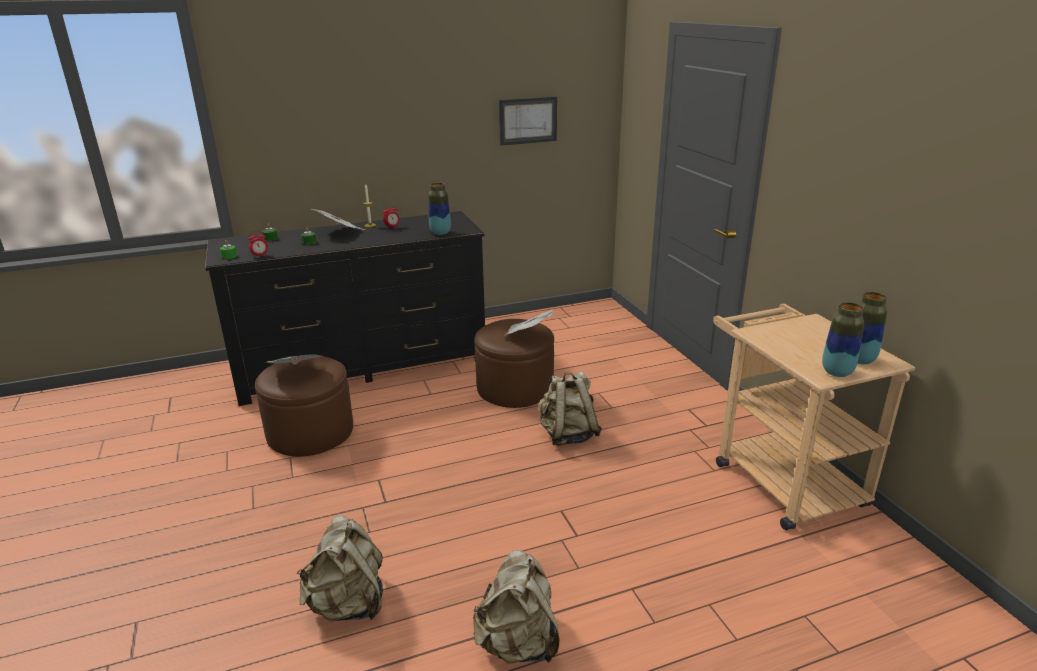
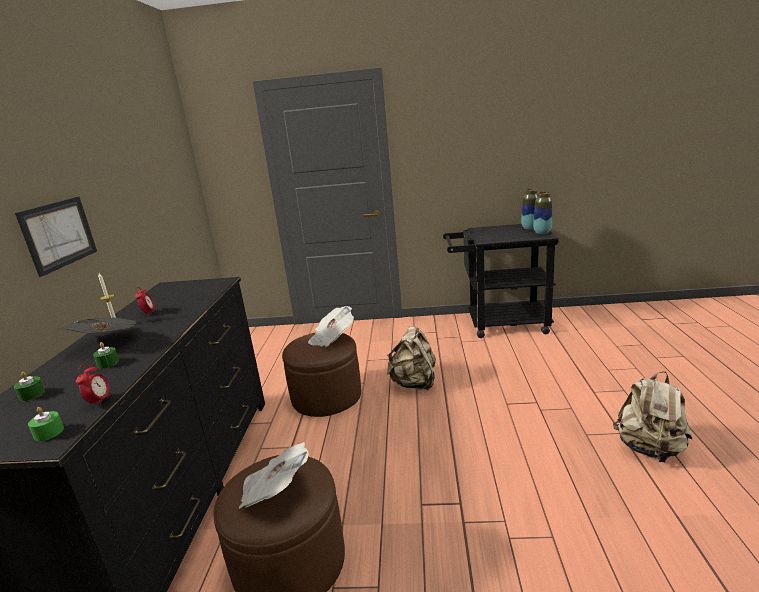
camera: 65 degrees left, 5 degrees down
(348, 604) = (610, 548): beige backpack -> none
(440, 233) = (210, 292): vase -> none
(528, 120) = (156, 183): picture -> picture (58, 234)
(780, 477) = (499, 324): beige cart -> black cart

